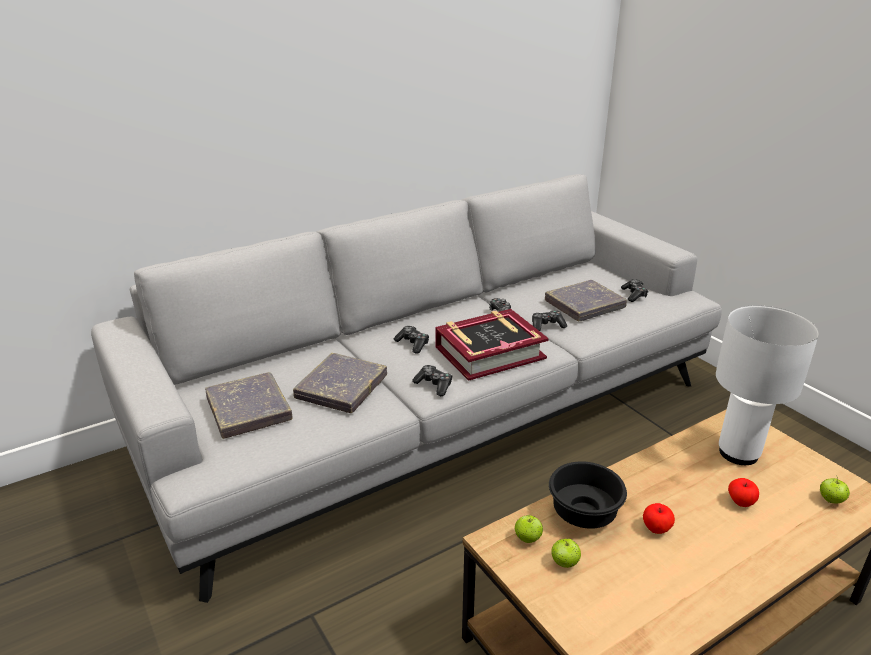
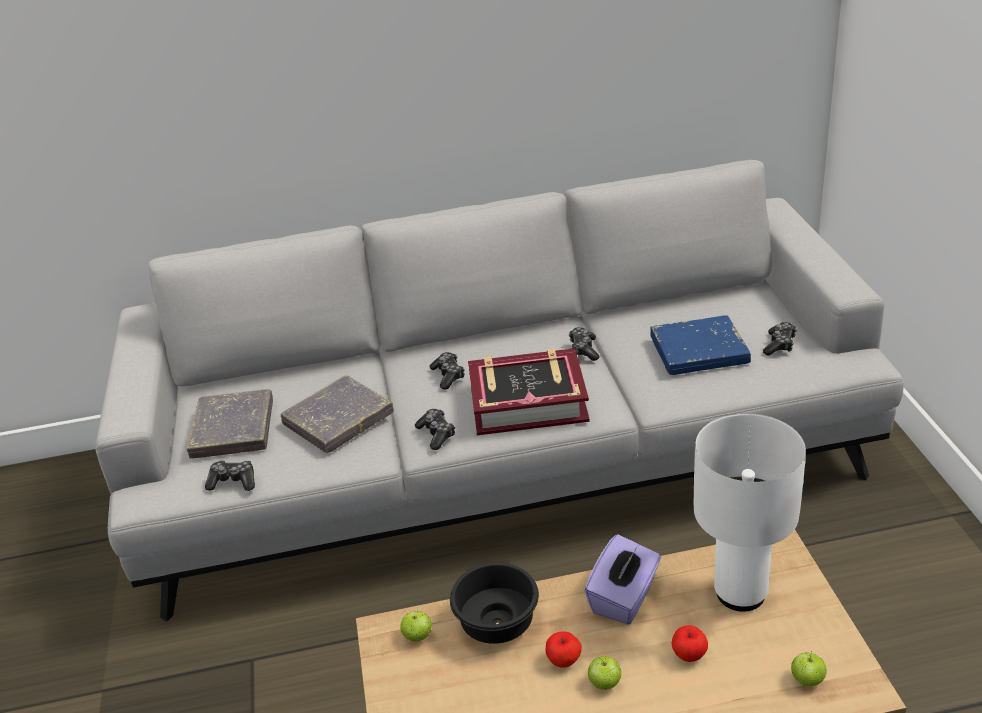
camera: 25 degrees right, 5 degrees up
(547, 326) = (628, 374): game controller -> game controller (233, 482)
(564, 563) = (436, 672): apple -> apple (604, 684)
(584, 305) = (699, 351): grey book -> blue book
(663, 473) = (624, 598): none -> purple tissue box

